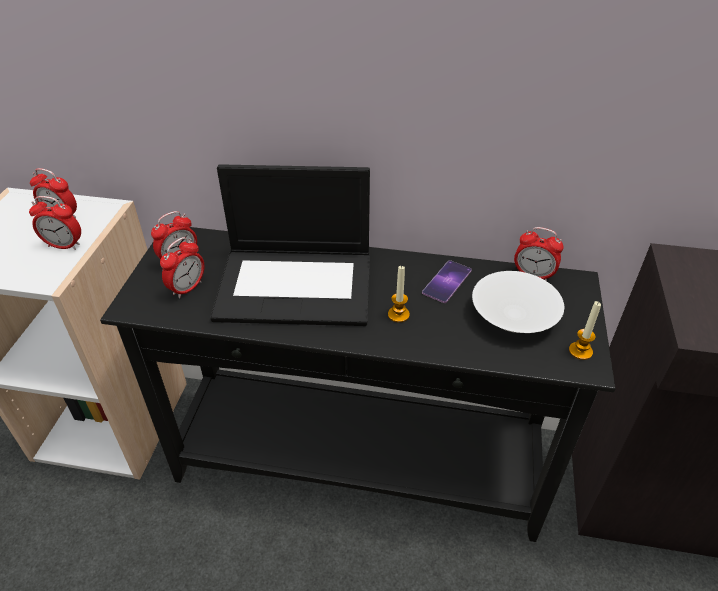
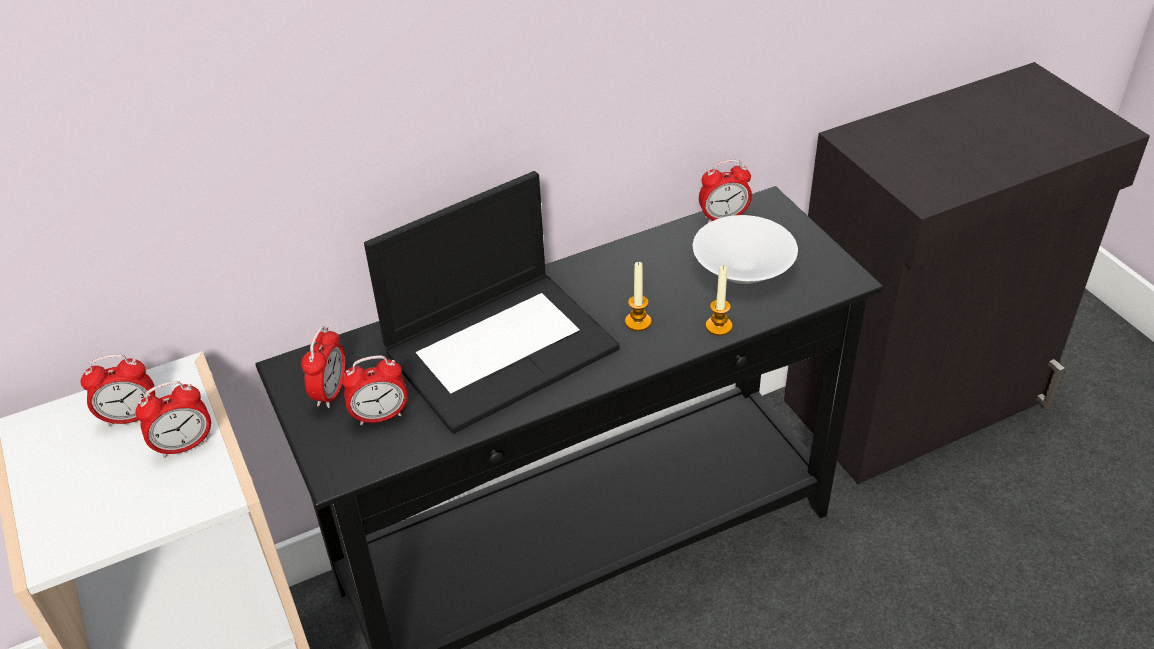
camera: 35 degrees left, 0 degrees up
(187, 288) = (380, 416): alarm clock -> alarm clock turned 75 degrees clockwise
(447, 281) = (650, 265): phone -> none
(580, 351) = (828, 269): candle -> candle (718, 326)

